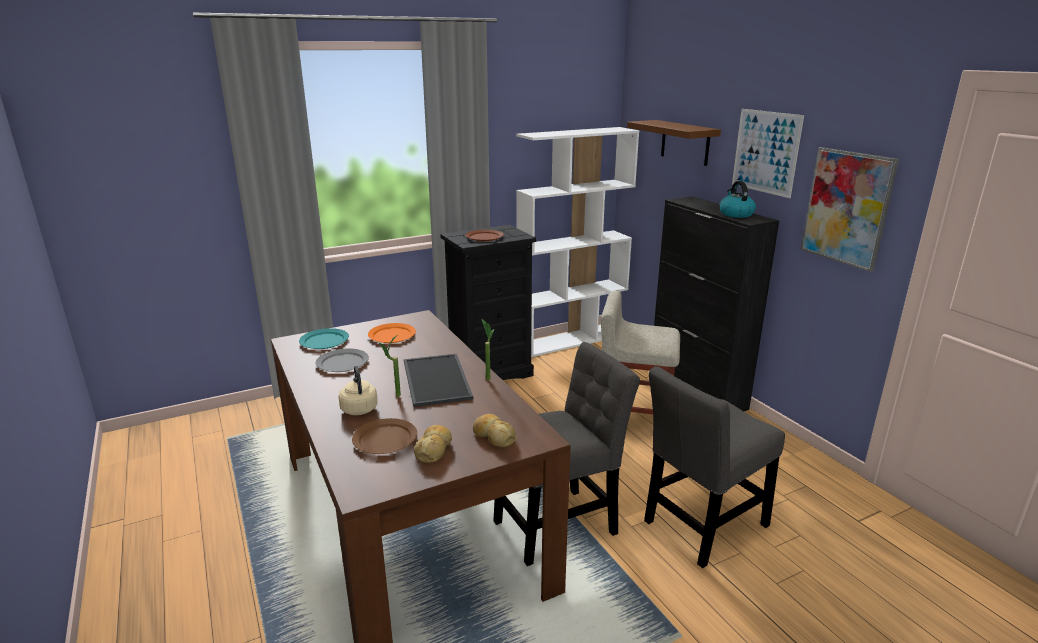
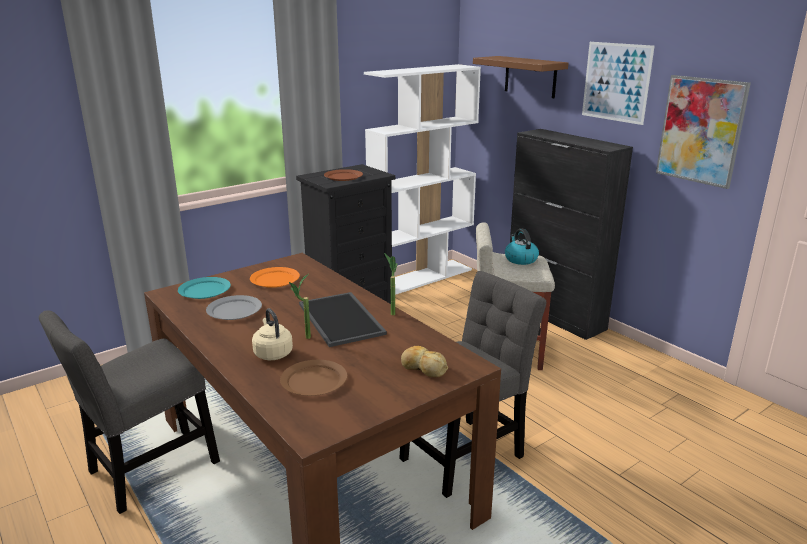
camera: 10 degrees left, 0 degrees up
(434, 449) = (369, 386): bread -> none
(702, 527) = (599, 441): grey chair -> grey chair (148, 471)
(735, 214) = (590, 142): kettle -> kettle (520, 259)

